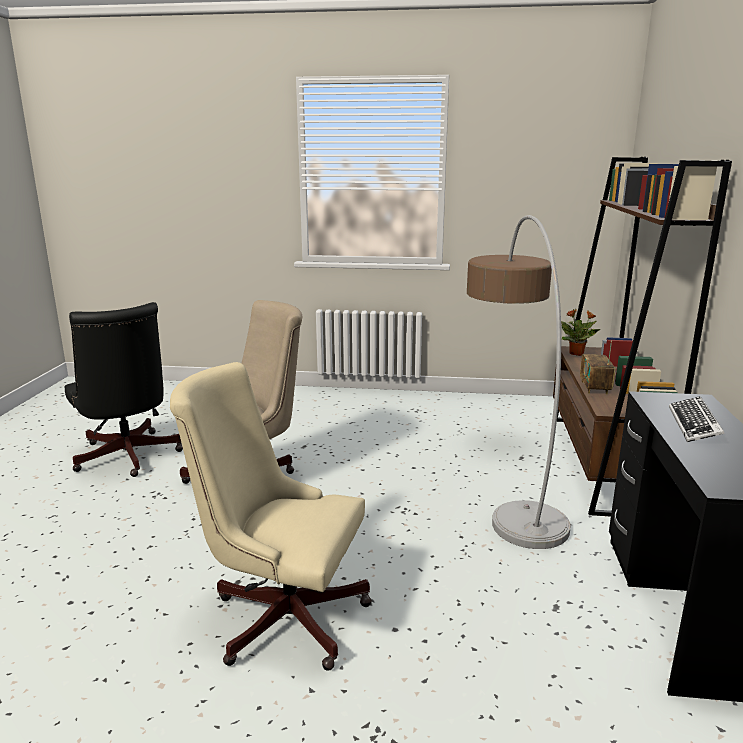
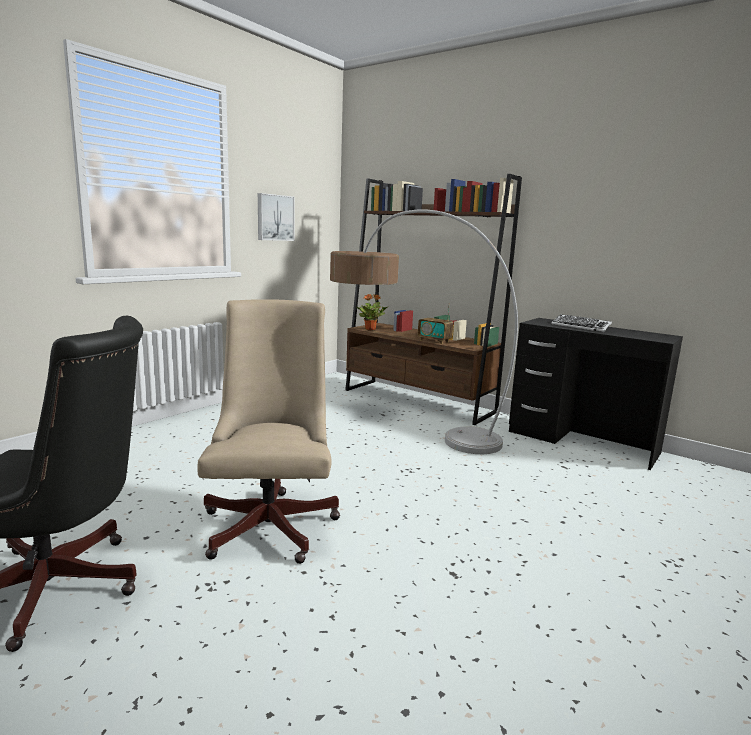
camera: 60 degrees left, 5 degrees down
(281, 614) = (519, 563): beige office chair -> none
(508, 207) = (274, 217): none -> picture

